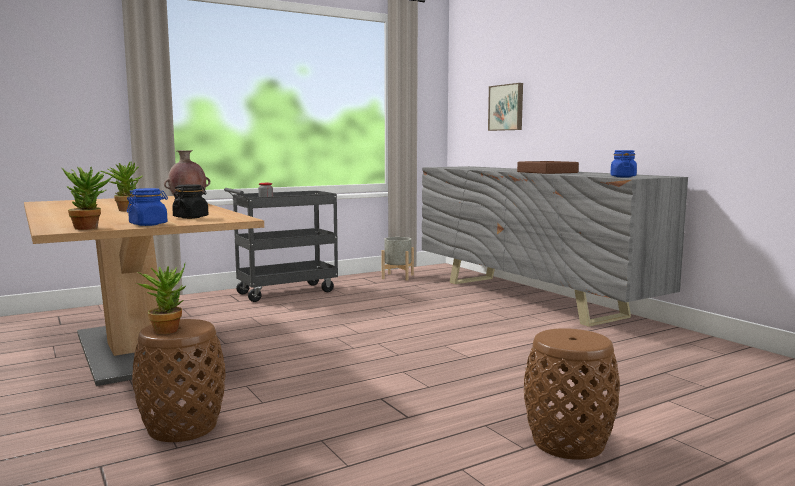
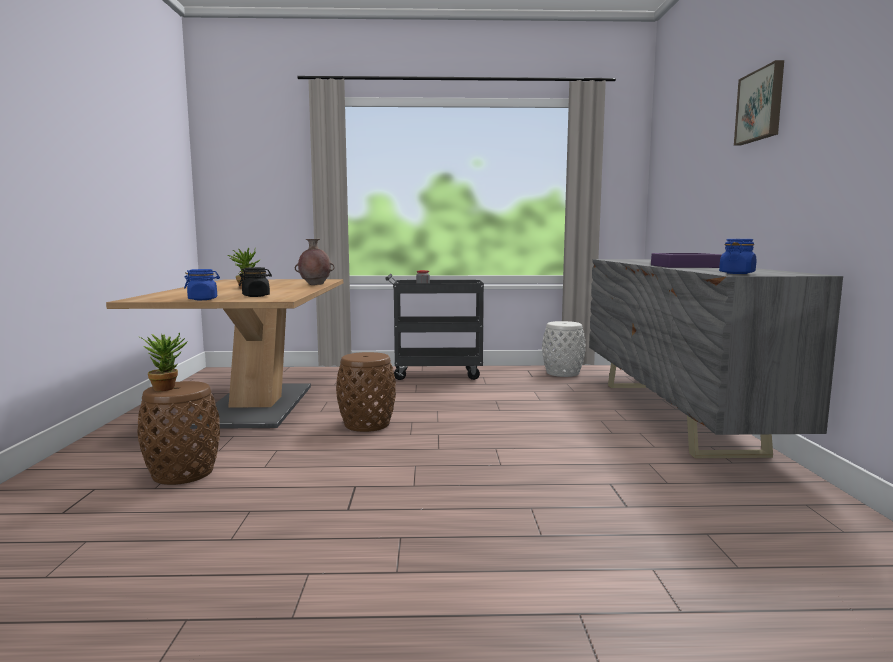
camera: 30 degrees right, 0 degrees up
(91, 228) = (159, 299): potted plant -> none
(397, 277) = (563, 373): grey planter -> white stool
(507, 107) = (688, 191): picture -> picture (761, 105)
(547, 172) = (684, 266): brown tray -> purple tray
(568, 443) = (449, 581): brown stool -> brown stool (367, 425)

